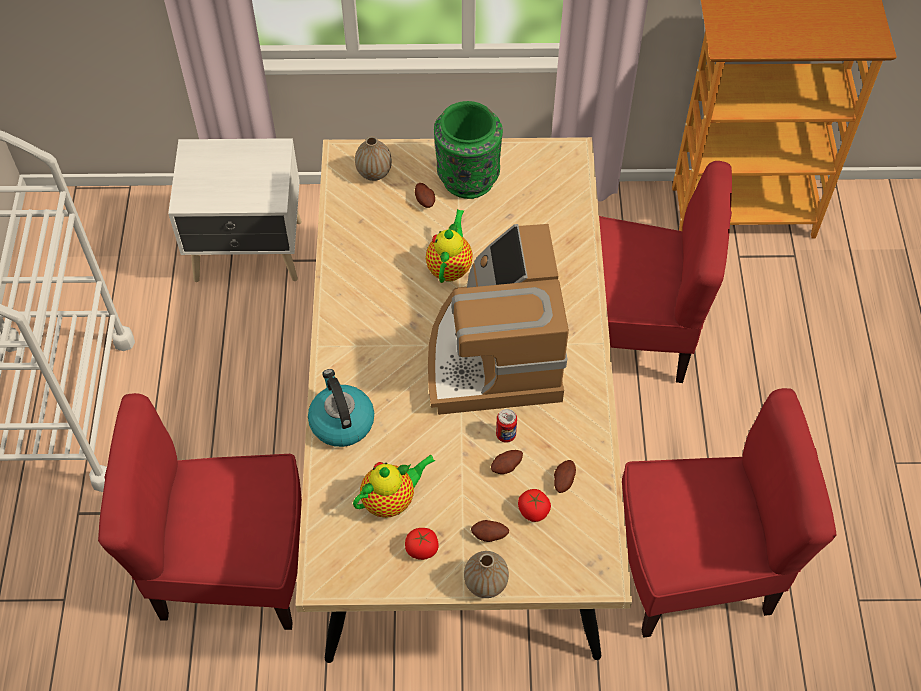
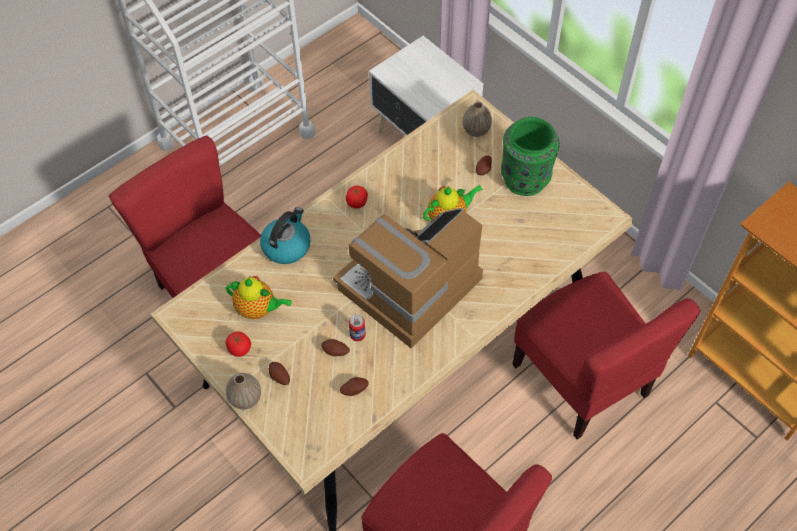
camera: 50 degrees right, 0 degrees up
(533, 511) = (318, 388): tomato -> tomato (357, 202)

